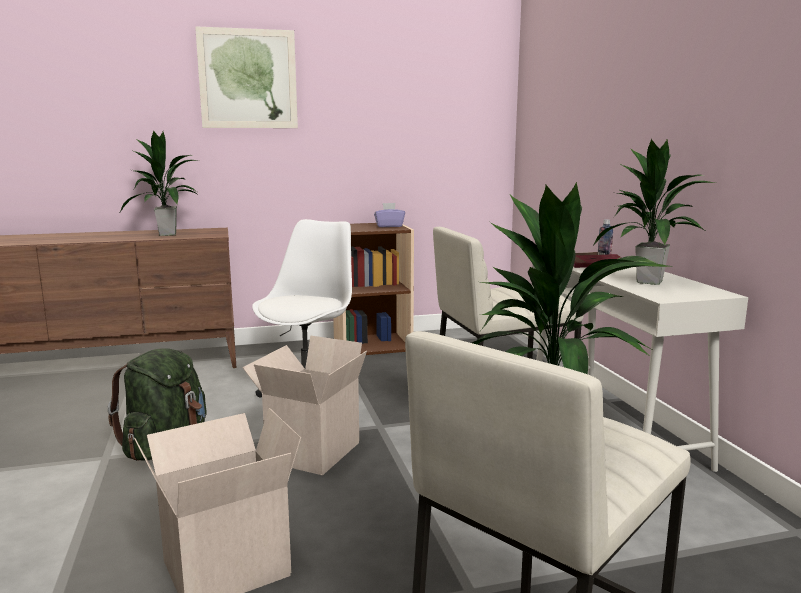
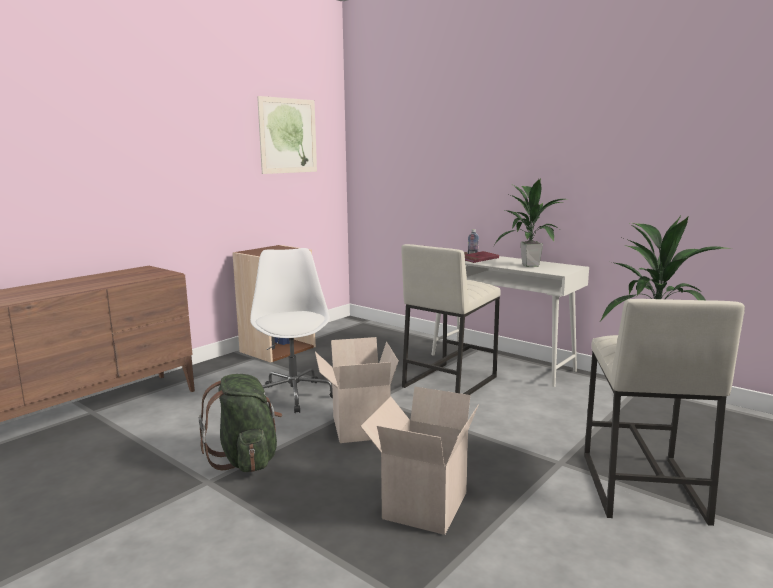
camera: 35 degrees left, 0 degrees up
(168, 234) = (115, 278): potted plant -> none
(248, 79) = (158, 126): picture -> picture (288, 136)
(389, 226) = (285, 249): purple tissue box -> none

